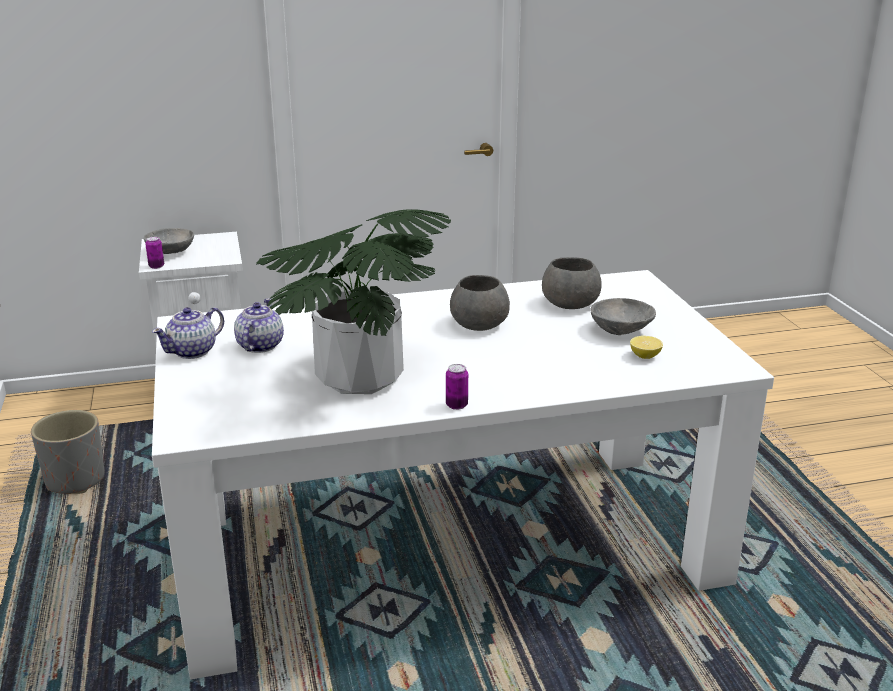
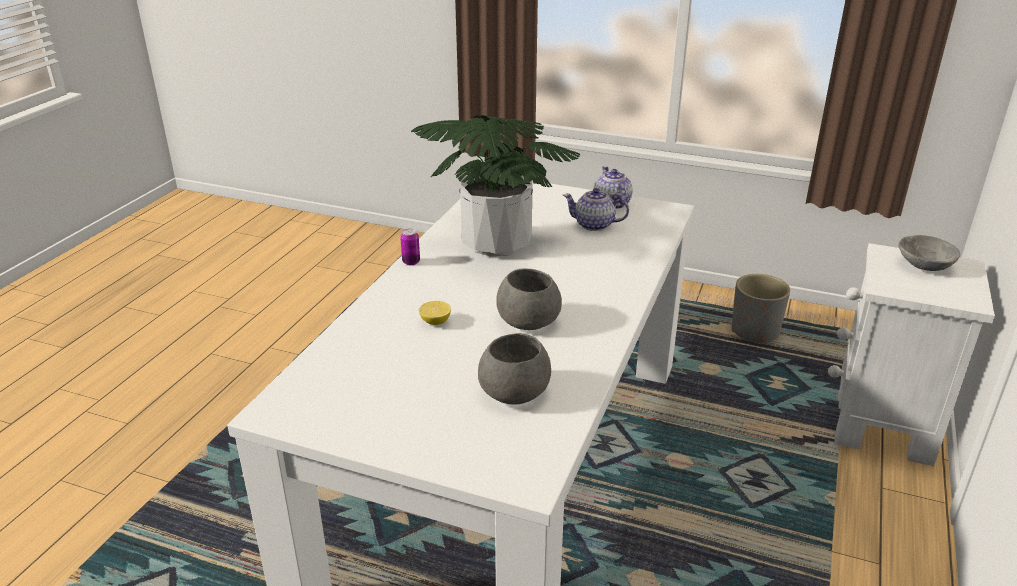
camera: 125 degrees right, 5 degrees up
(156, 266) = (880, 252): can -> none
(259, 346) = (594, 225): teapot -> teapot turned 150 degrees clockwise
(622, 331) = (418, 389): grey bowl -> none
(645, 356) = (359, 374): lemon -> lemon (435, 322)

